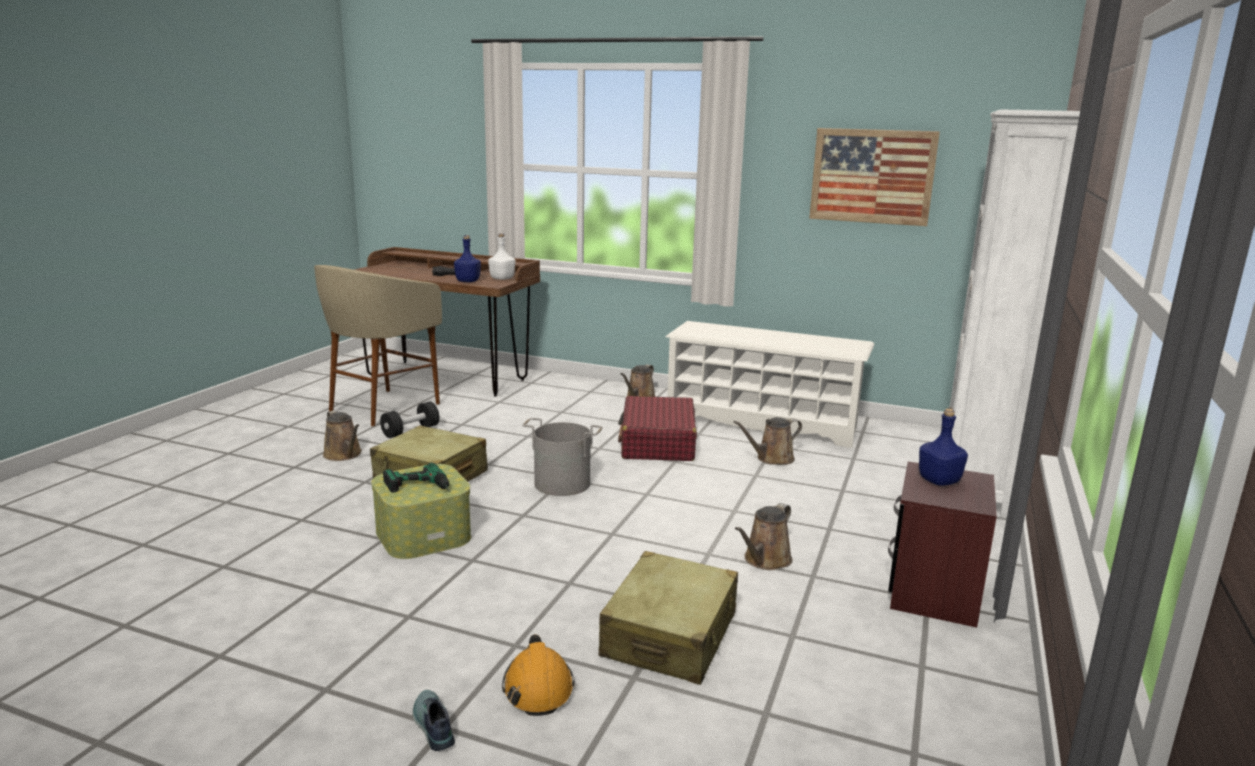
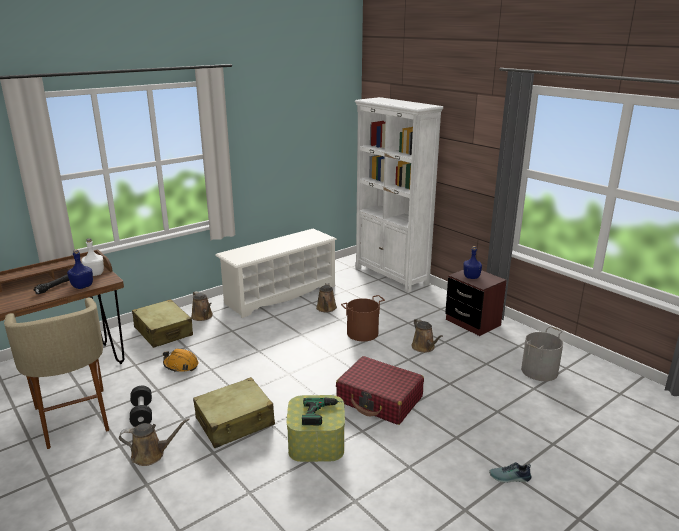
camera: 60 degrees left, 5 degrees up
(538, 687) = (493, 439): orange hard hat -> orange hard hat (181, 365)
(562, 484) = (295, 377): grey bucket -> grey bucket (540, 371)
(657, 443) = (272, 331): red suitcase -> red suitcase (379, 399)
(670, 635) = (471, 392): beige suitcase -> beige suitcase (163, 332)
(739, 500) = (362, 333): none -> brown bucket
(872, 176) = (290, 138): picture -> none

